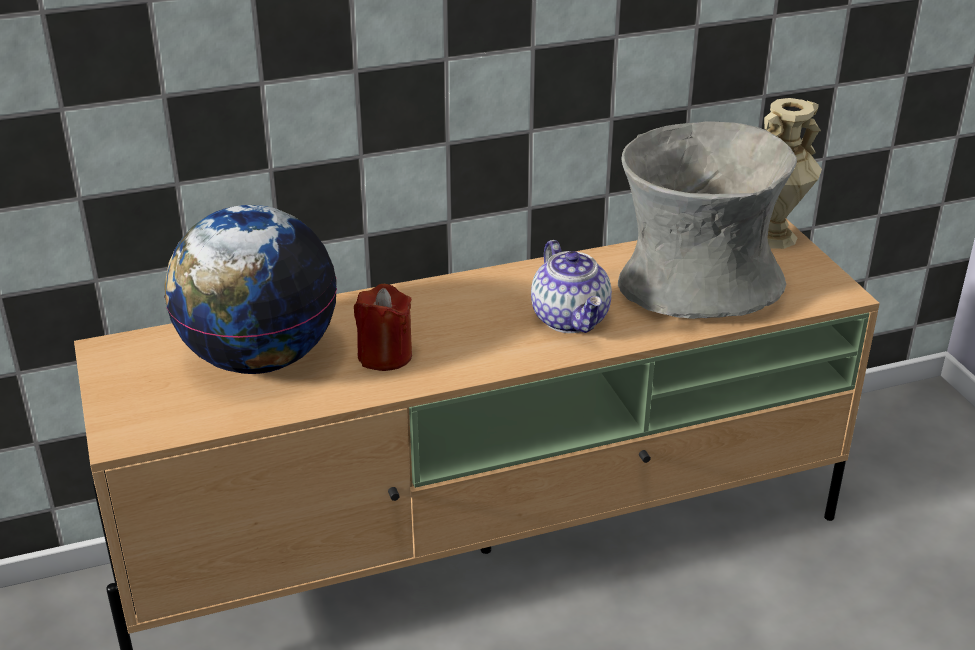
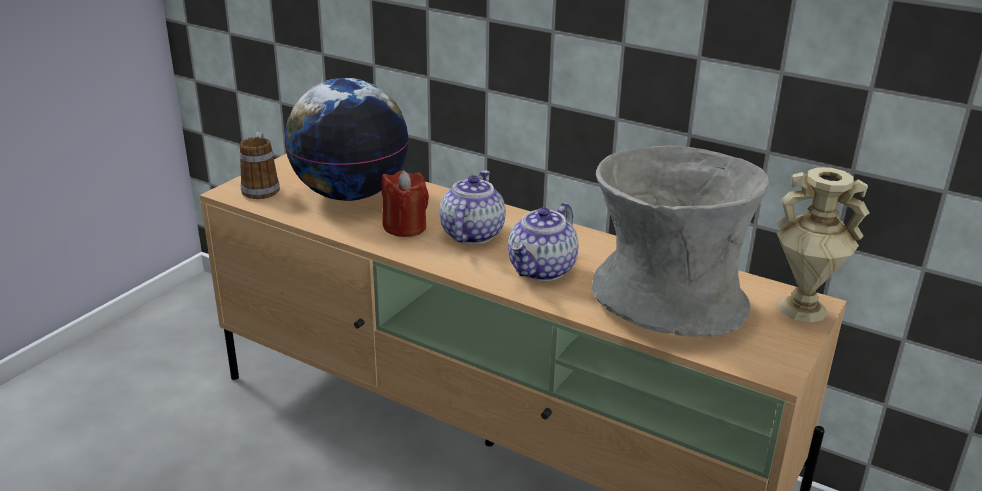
camera: 50 degrees right, 5 degrees down
(147, 411) = (262, 188): none -> mug
(453, 324) = (471, 234): none -> teapot

